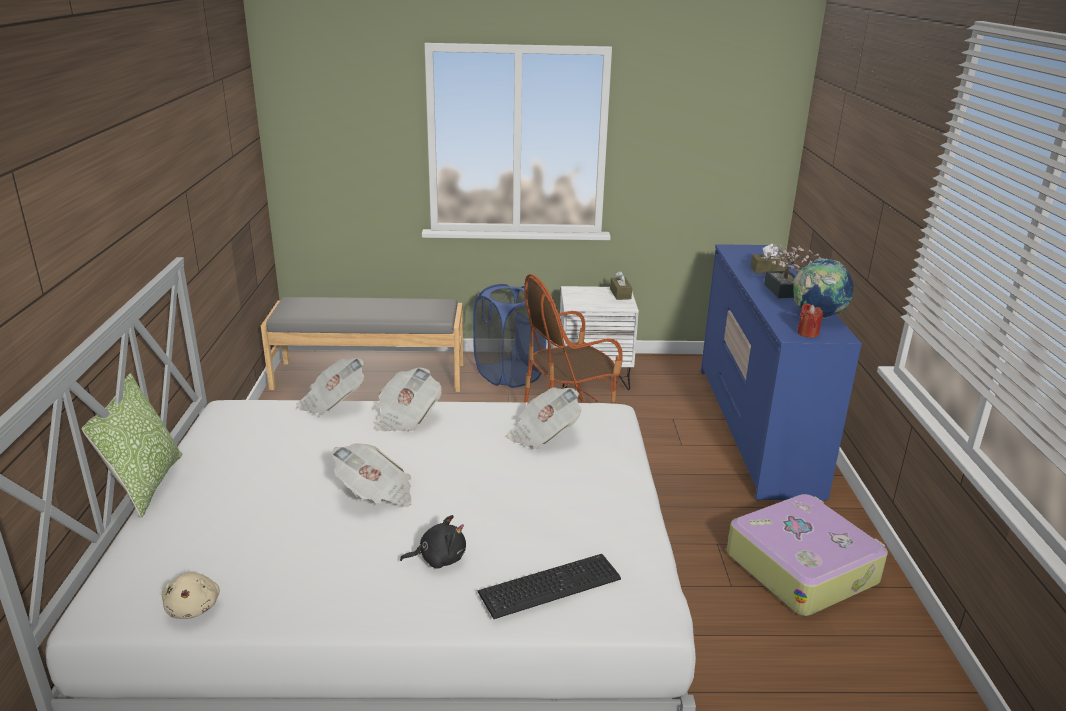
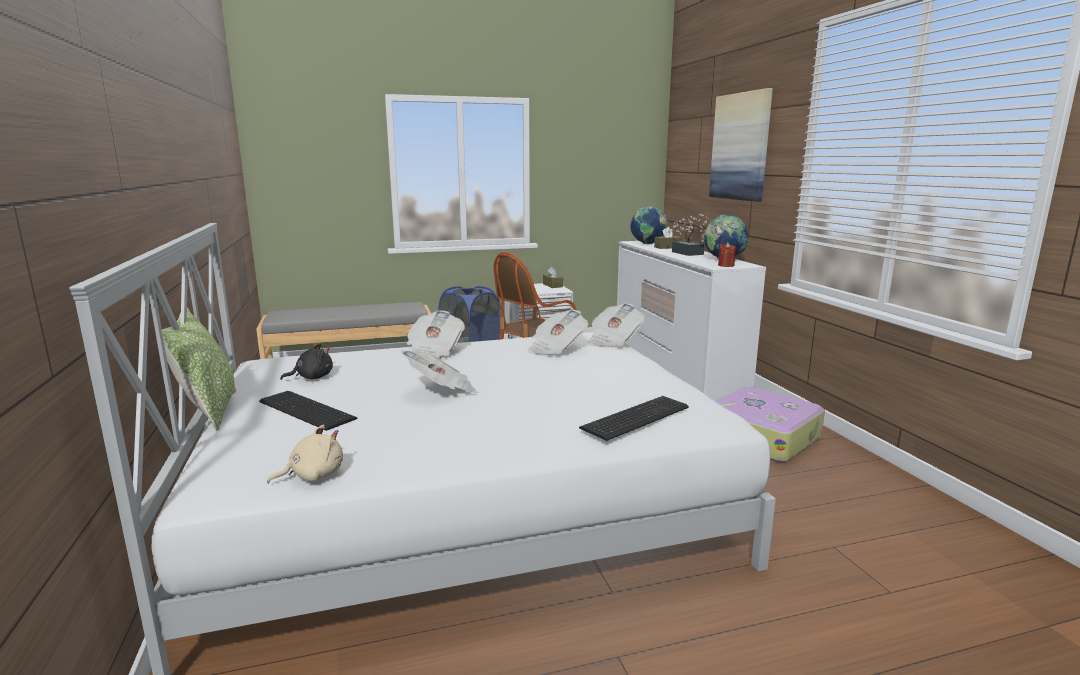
camera: 15 degrees left, 10 degrees down
(194, 607) = (313, 475): beige plush toy -> beige plush toy turned 90 degrees counterclockwise
(230, 503) = (305, 411): none -> keyboard
(332, 402) = (362, 349): newspaper -> newspaper (613, 341)
(439, 558) = (527, 417): black plush toy -> black plush toy (312, 378)
(748, 257) = (647, 244): none -> globe
(756, 429) = (675, 369): blue dresser -> white dresser
(875, 156) = (740, 147): none -> picture

